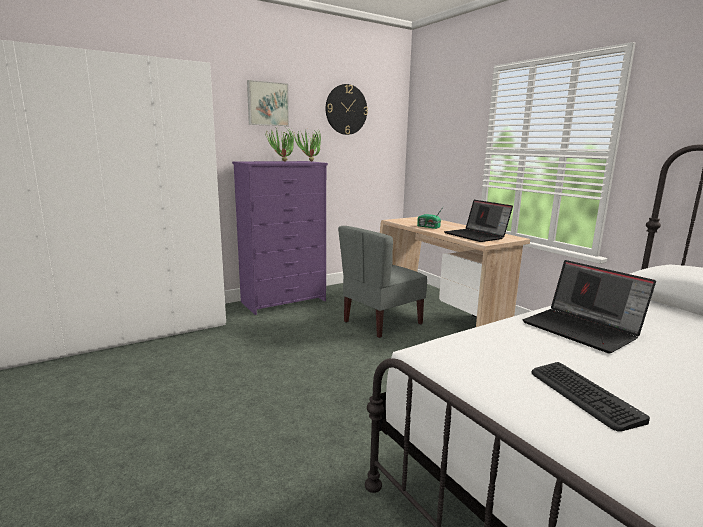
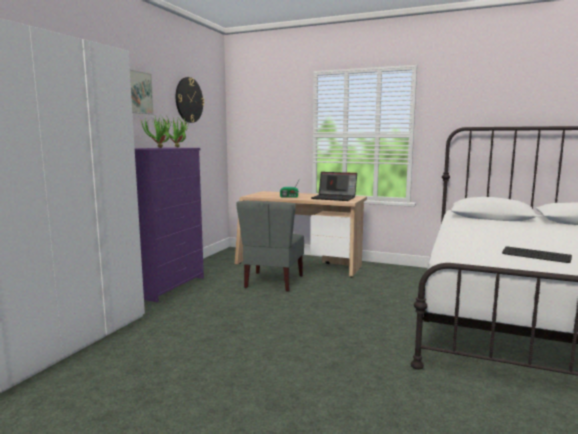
camera: 35 degrees left, 5 degrees down
(583, 329) = (479, 234): laptop -> none

